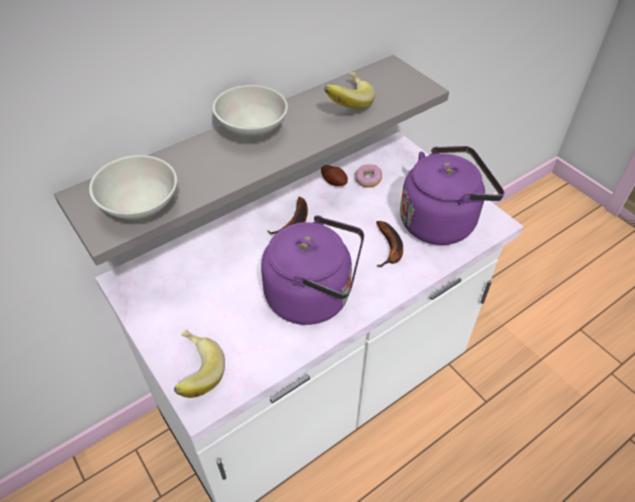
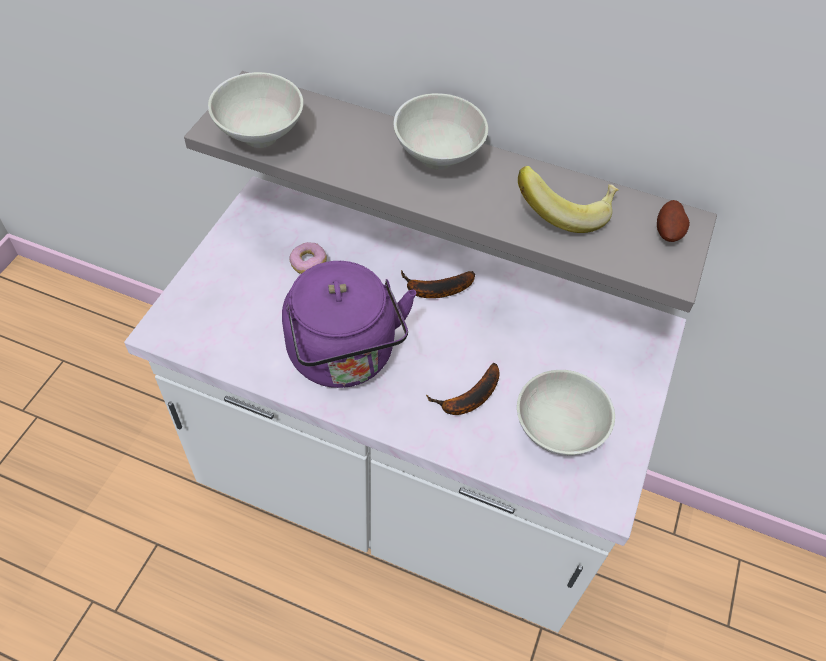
camera: 55 degrees right, 5 degrees up
(194, 373) = (190, 308): banana -> none
(334, 182) = (532, 295): potato -> potato (668, 232)
(368, 180) = (564, 326): donut -> donut (308, 264)
(441, 221) = (557, 434): purple kettle -> white bowl

